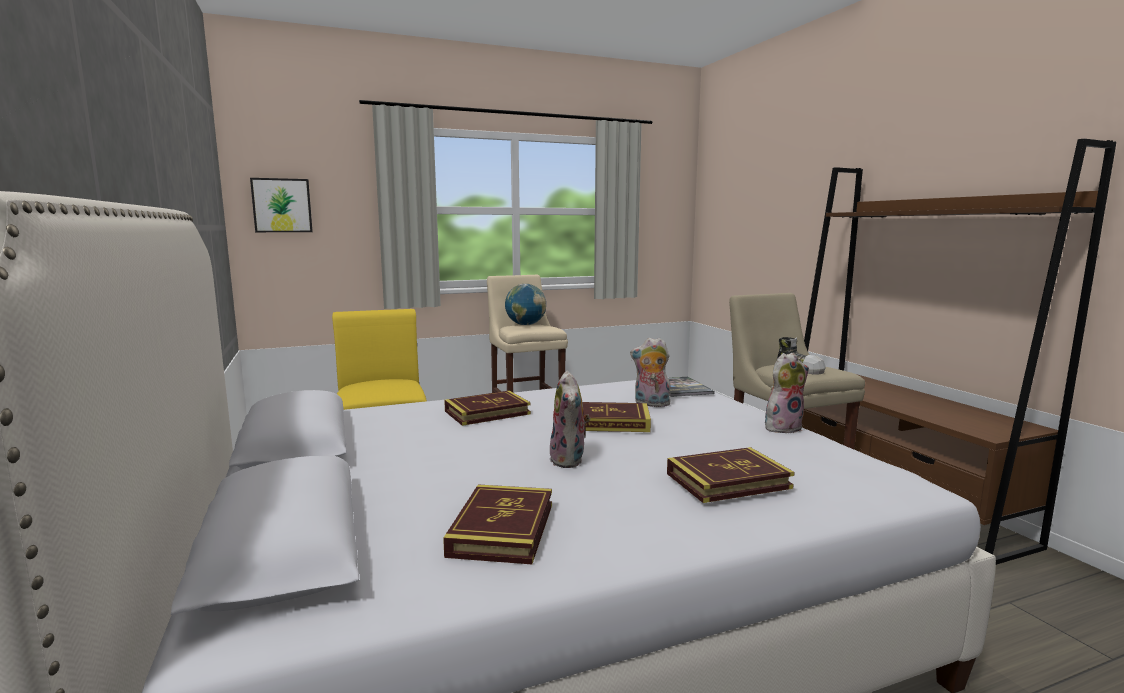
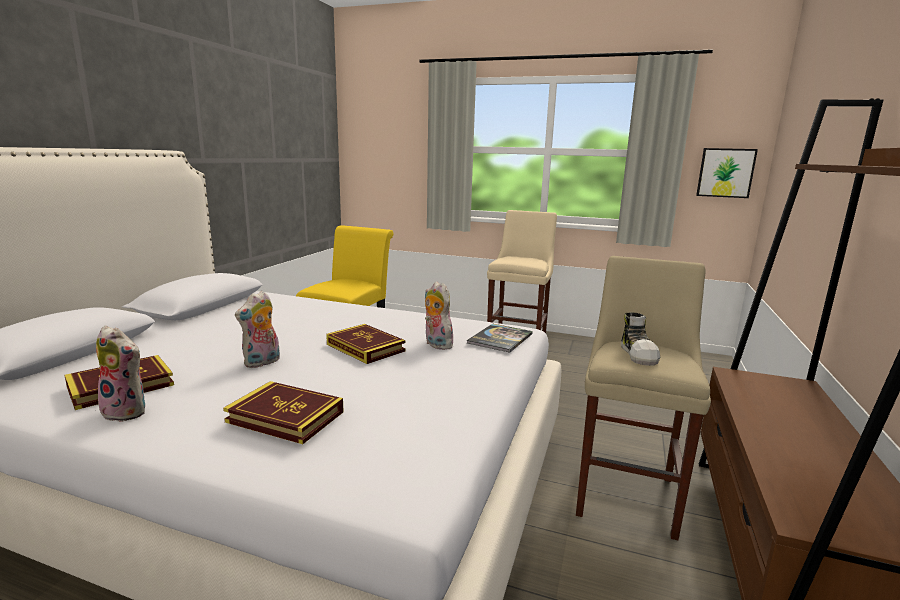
camera: 40 degrees right, 5 degrees up
(282, 205) = (370, 144): picture -> picture (725, 173)
(487, 412) = (321, 316): book -> none
(525, 325) = (522, 257): globe -> none
(782, 427) = (474, 400): plush toy -> plush toy (128, 411)

